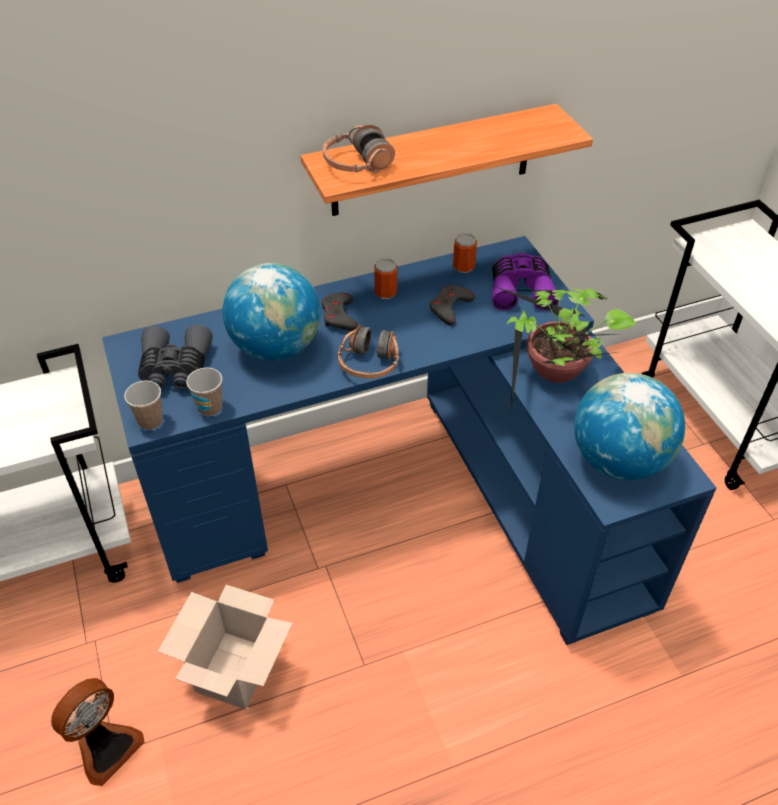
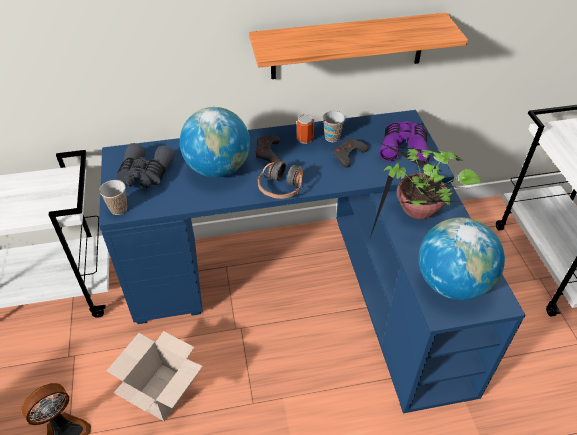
camera: 10 degrees right, 0 degrees up
(210, 408) = (161, 205): cup -> cup (332, 137)
(357, 164) = (287, 41): headphones -> none
(463, 266) = (365, 126): can -> none

